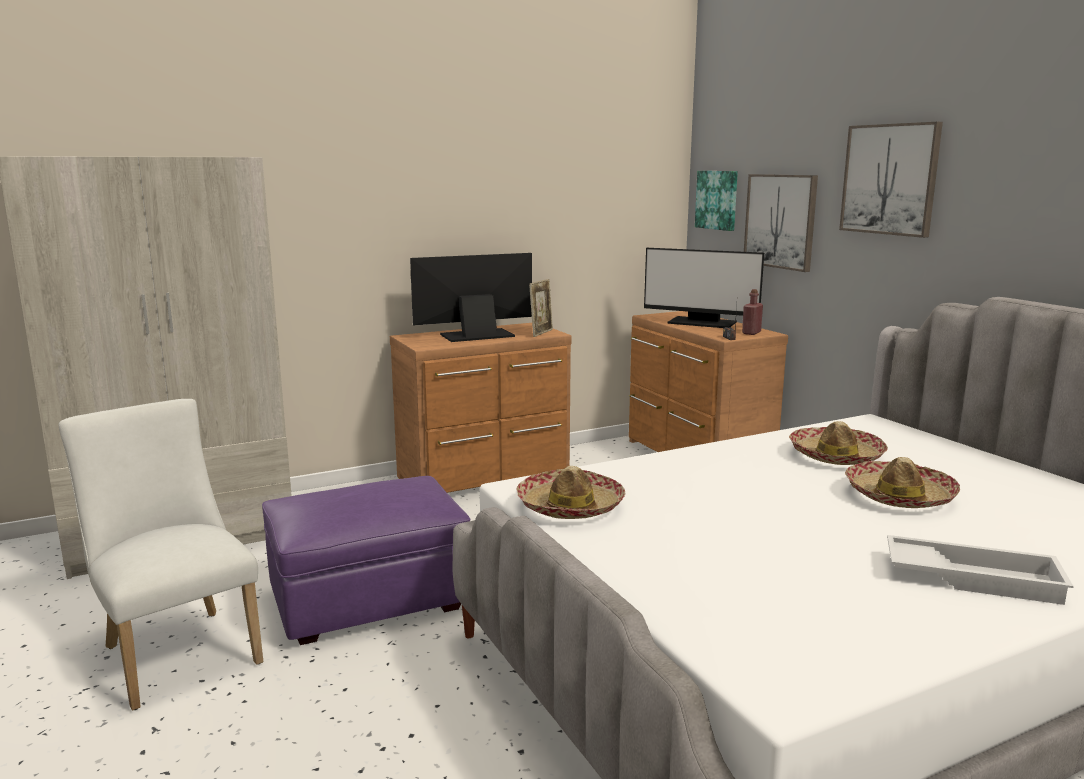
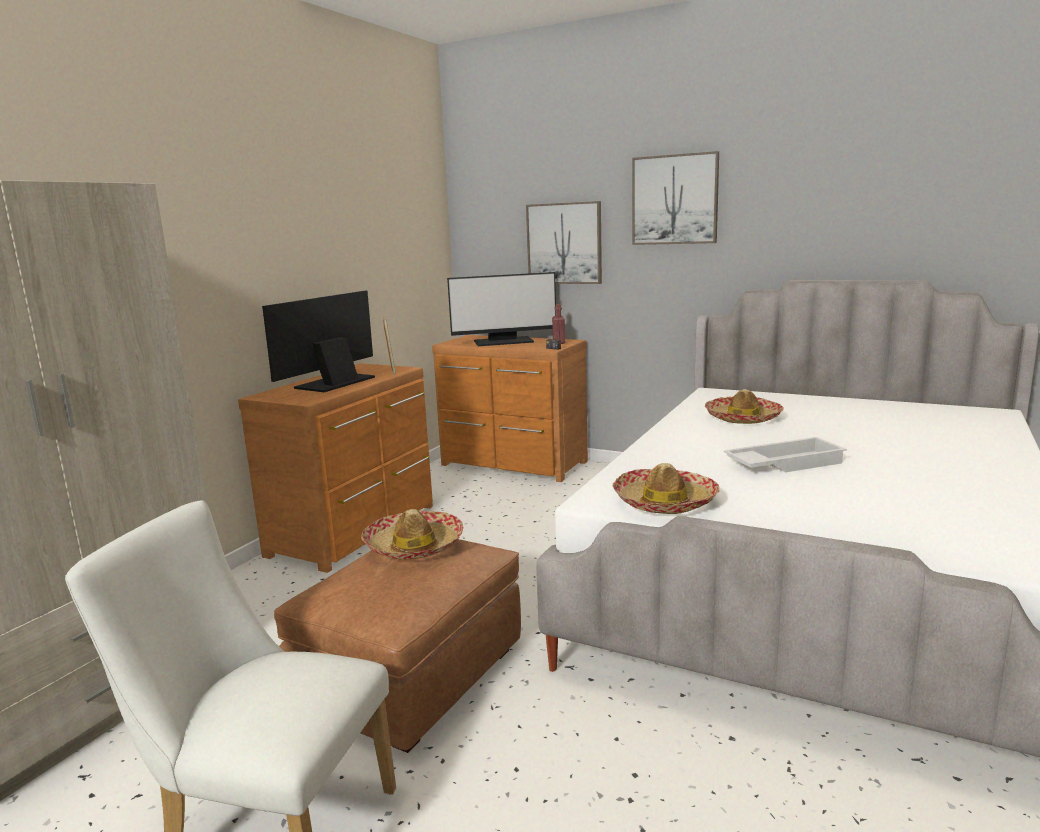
camera: 35 degrees left, 0 degrees up
(369, 600) = (413, 680): purple ottoman -> brown ottoman
(717, 200) = (488, 230): picture -> none
(898, 496) = (830, 433): hat -> hat (413, 546)
(973, 577) = (965, 466): white tray -> white tray (783, 463)

